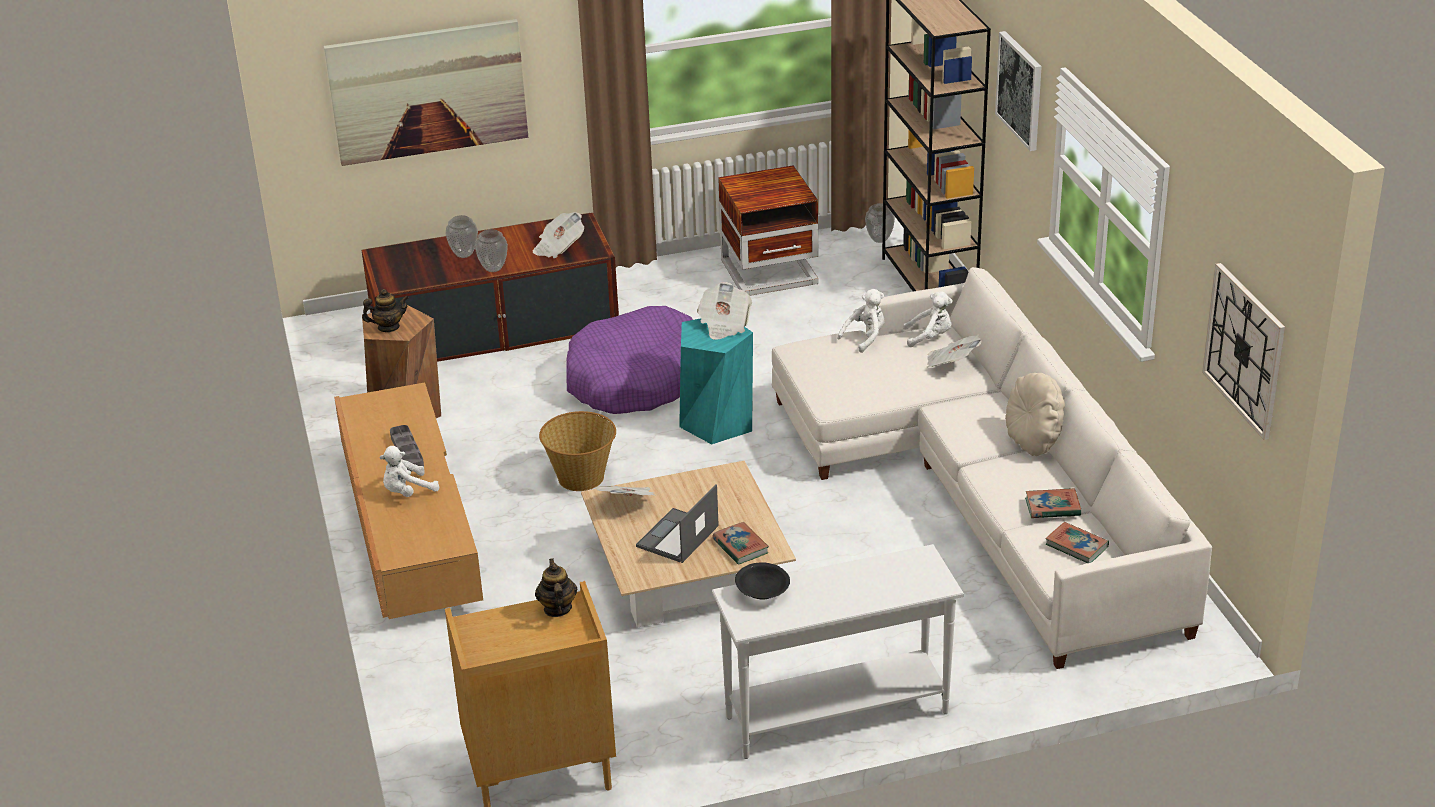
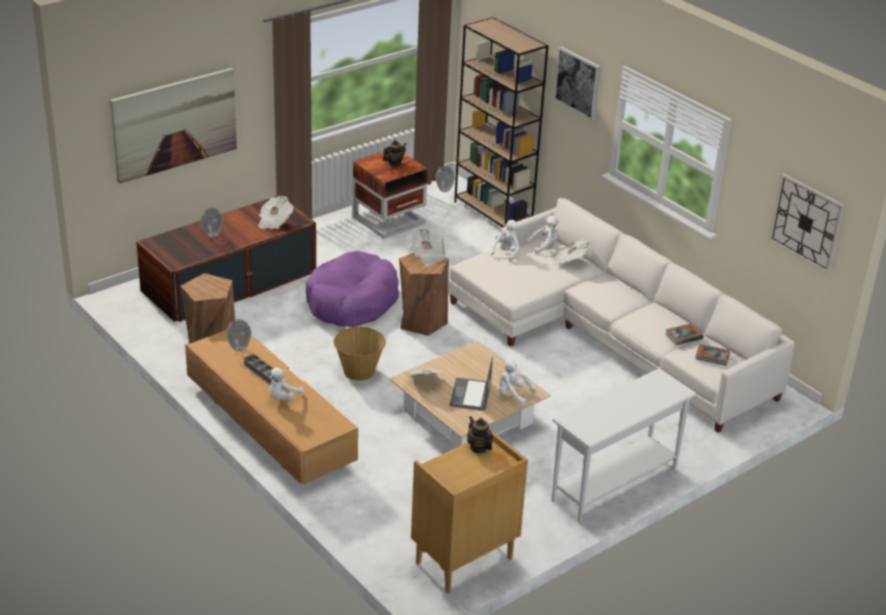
camera: 25 degrees left, 0 degrees up
(388, 327) = (205, 291): teapot -> teapot (394, 163)
(493, 269) = (240, 242): vase -> vase (239, 349)
(717, 422) = (422, 321): turquoise stool -> brown stool
(740, 546) = (513, 394): book -> white plush toy
(762, 592) = (583, 414): black bowl -> none
(1033, 443) = (646, 301): beige pillow -> none

